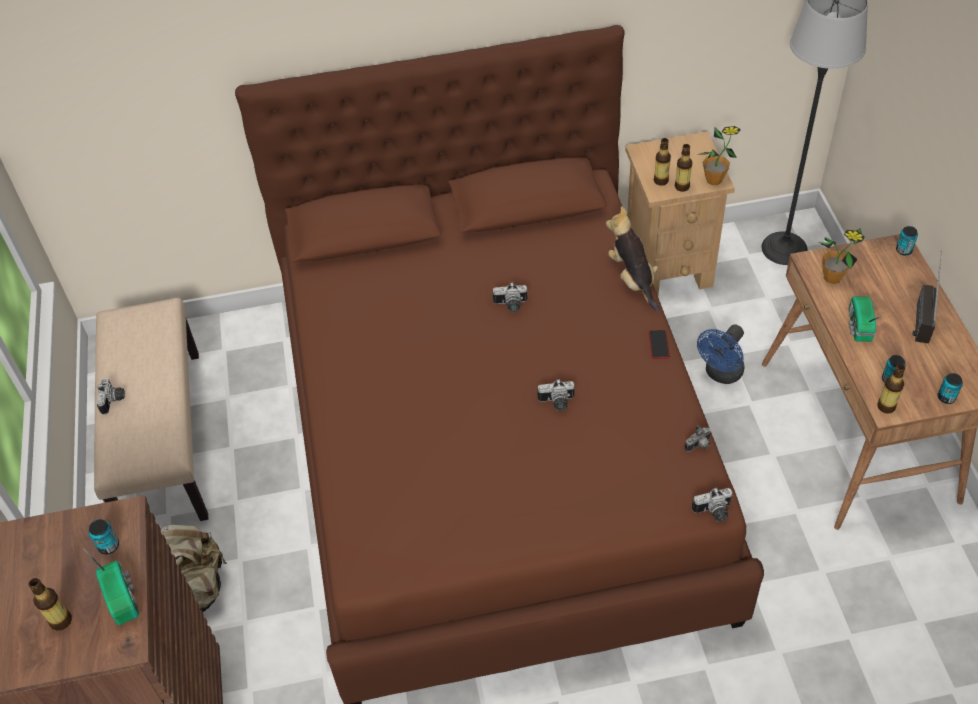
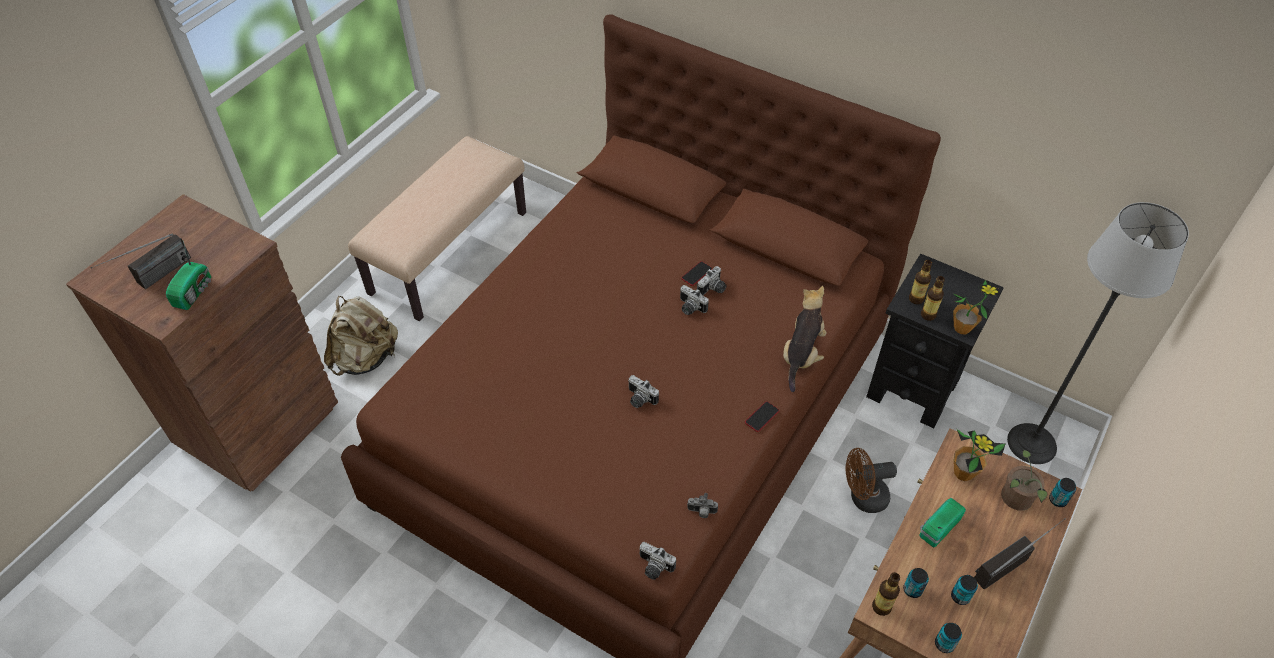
camera: 40 degrees right, 0 degrees up
(61, 620) = (152, 280): bottle -> radio
(108, 546) = (223, 257): can -> can (960, 596)
(114, 400) = (411, 196): camera -> camera (713, 289)
(484, 275) = (696, 274): none -> phone
(669, 268) = (913, 389): beige nightstand -> black nightstand
(721, 374) = (863, 498): blue fan -> brown fan
(881, 270) = (1015, 500): none -> potted plant

